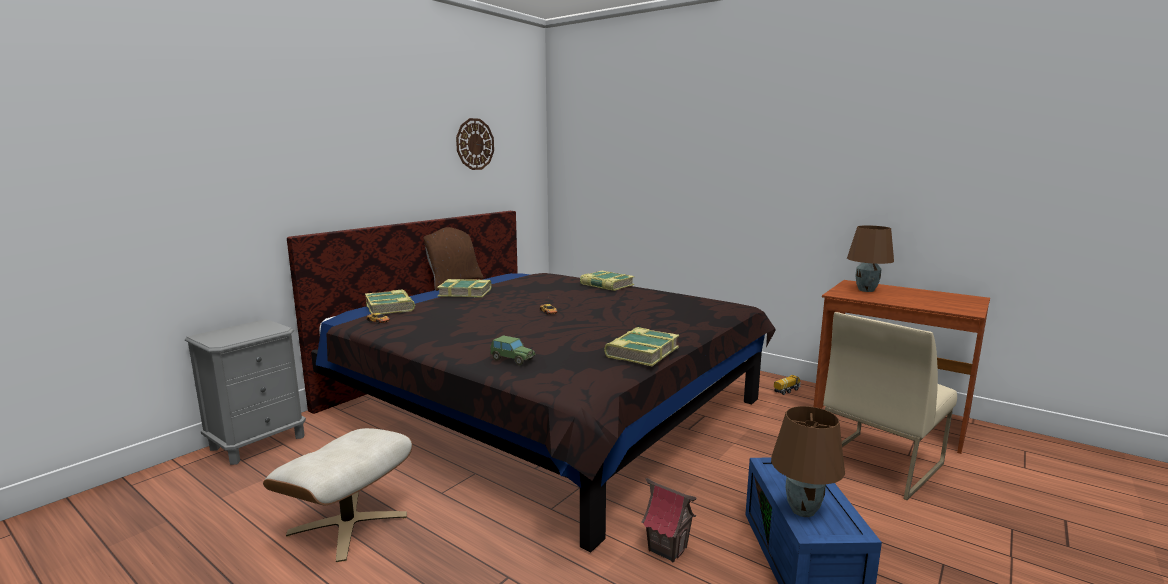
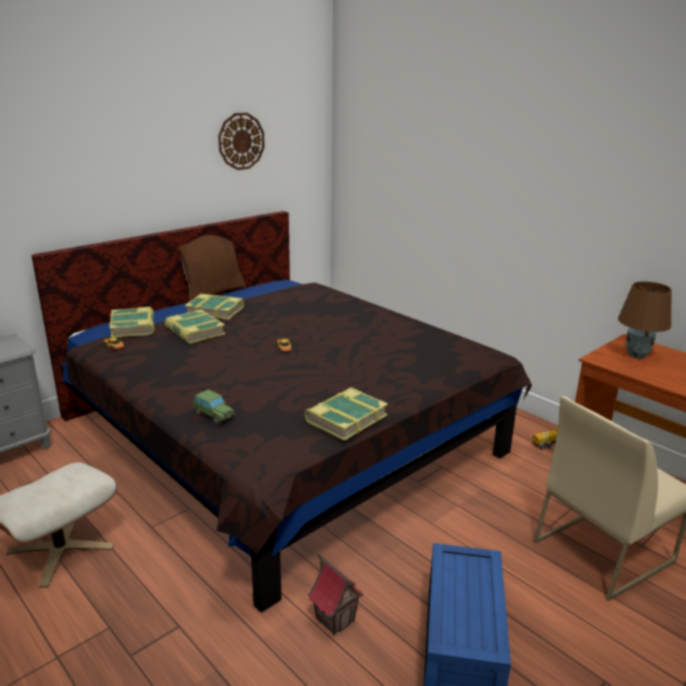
camera: 10 degrees right, 10 degrees up
(606, 285) = (366, 310): book -> book (194, 332)
(802, 510) = (452, 614): brown table lamp -> none

